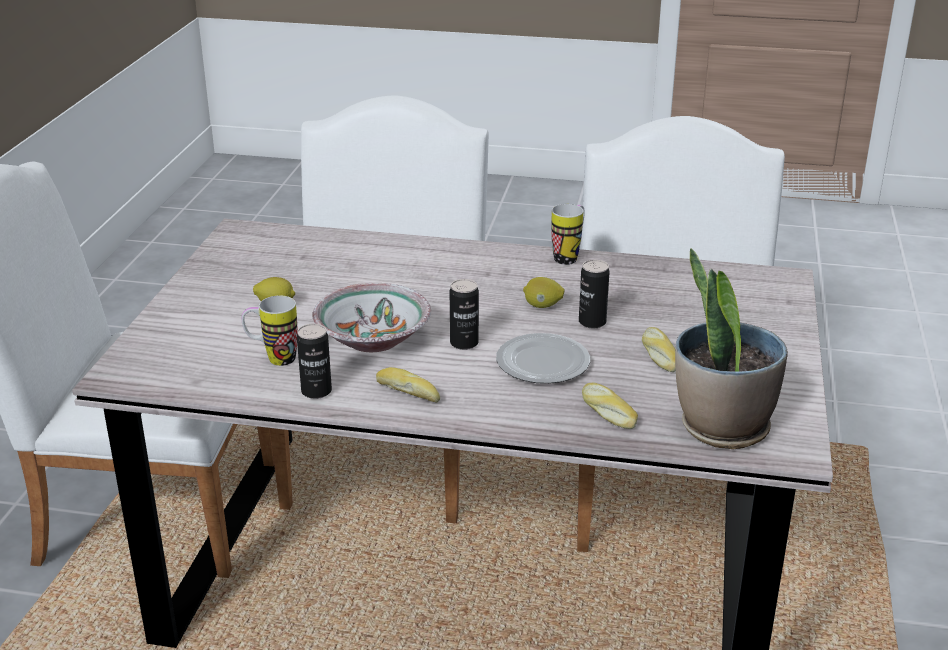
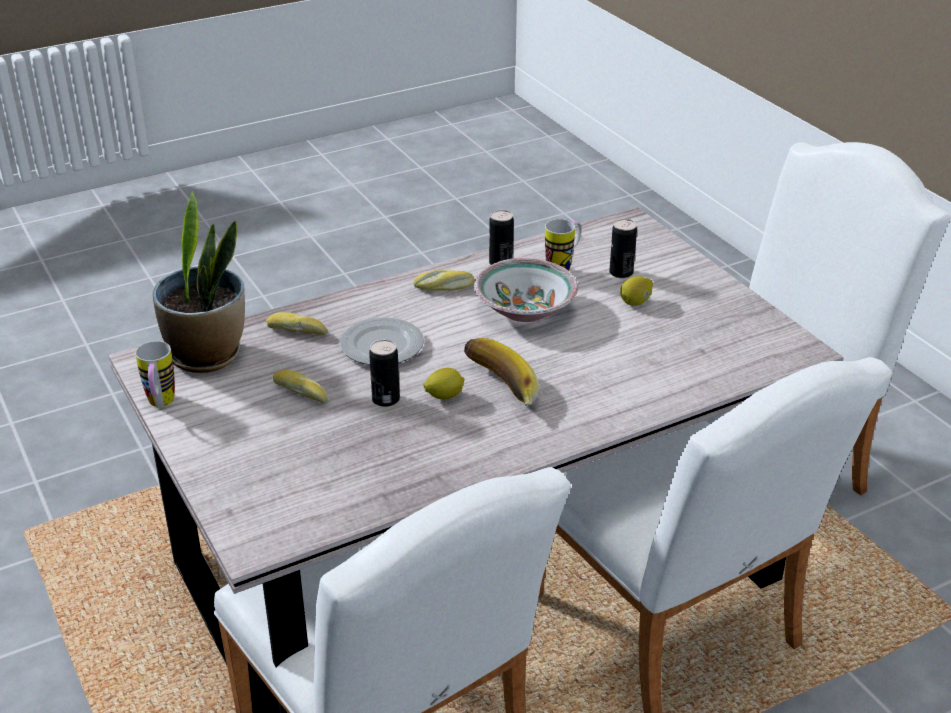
camera: 140 degrees right, 5 degrees up
(464, 343) = (458, 336): can -> can (621, 272)
(492, 294) = (498, 388): none -> banana
(569, 256) = (490, 466): mug -> mug (160, 405)

